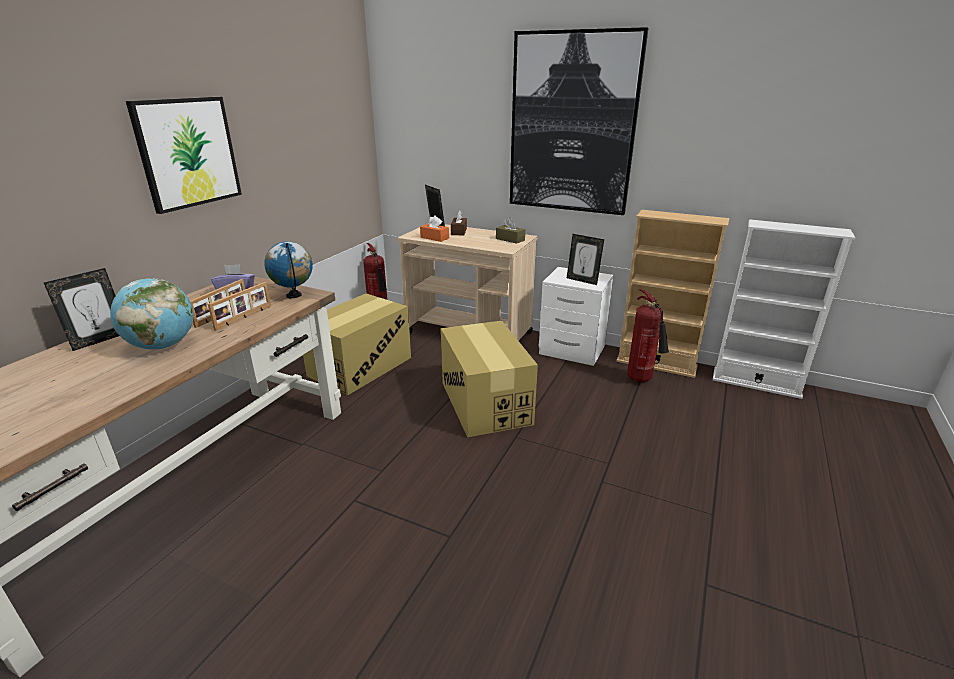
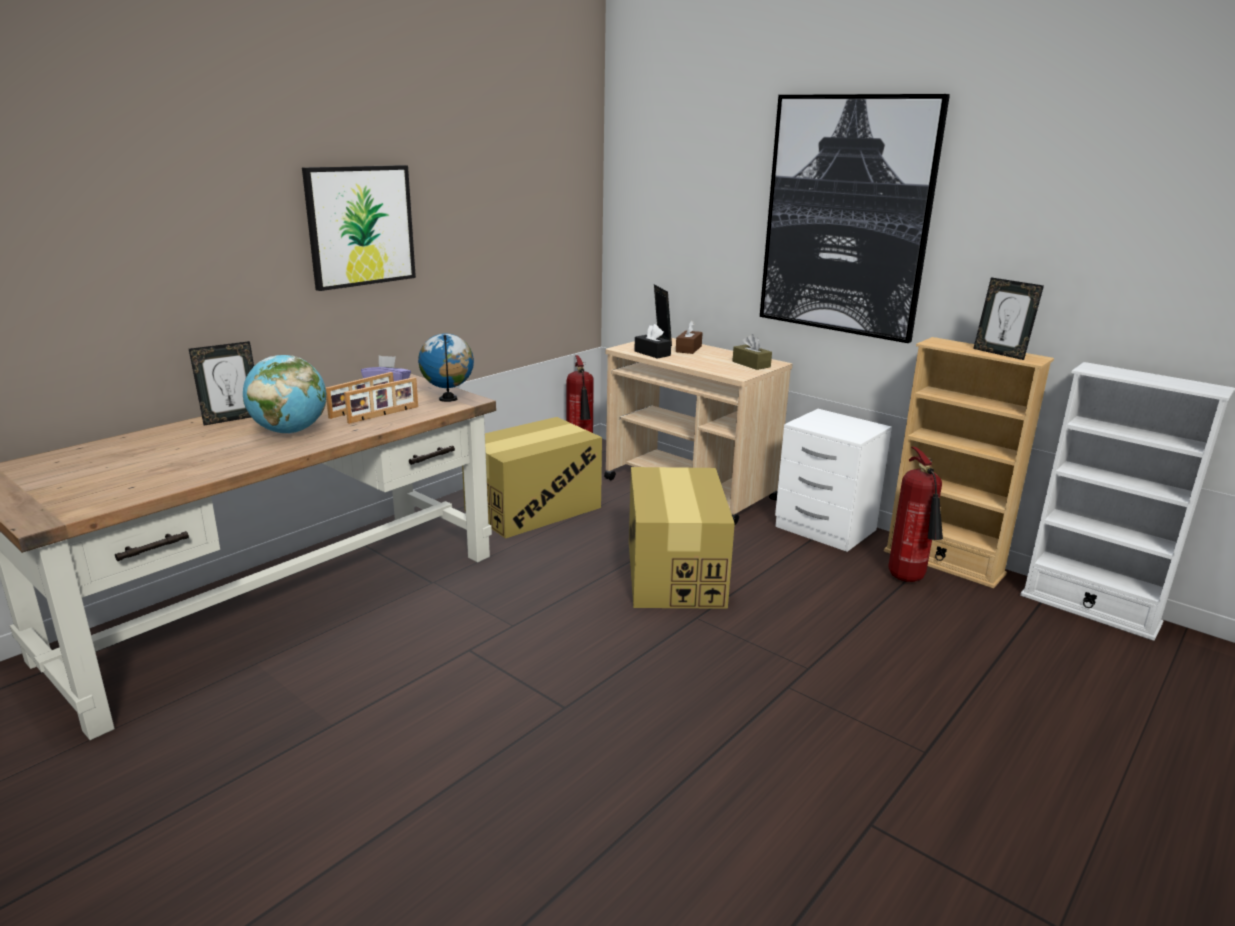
camera: 15 degrees right, 5 degrees down
(434, 238) = (652, 353): orange tissue box -> black tissue box
(582, 280) = (841, 429): picture frame -> picture frame (1000, 353)

